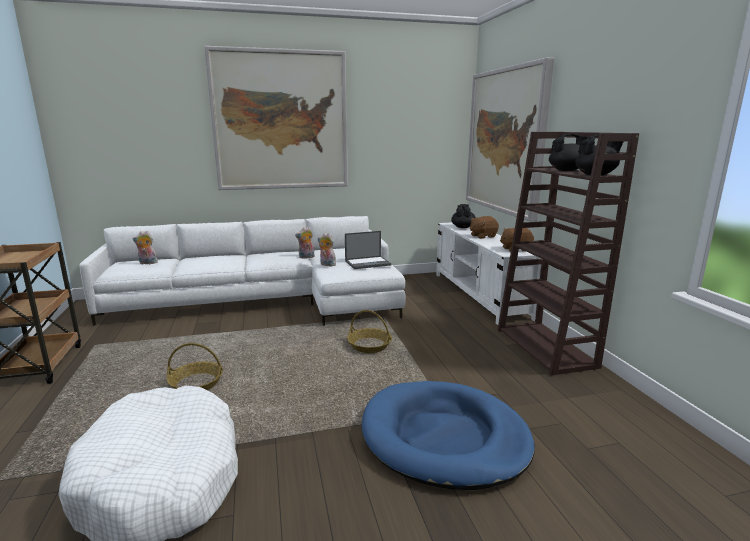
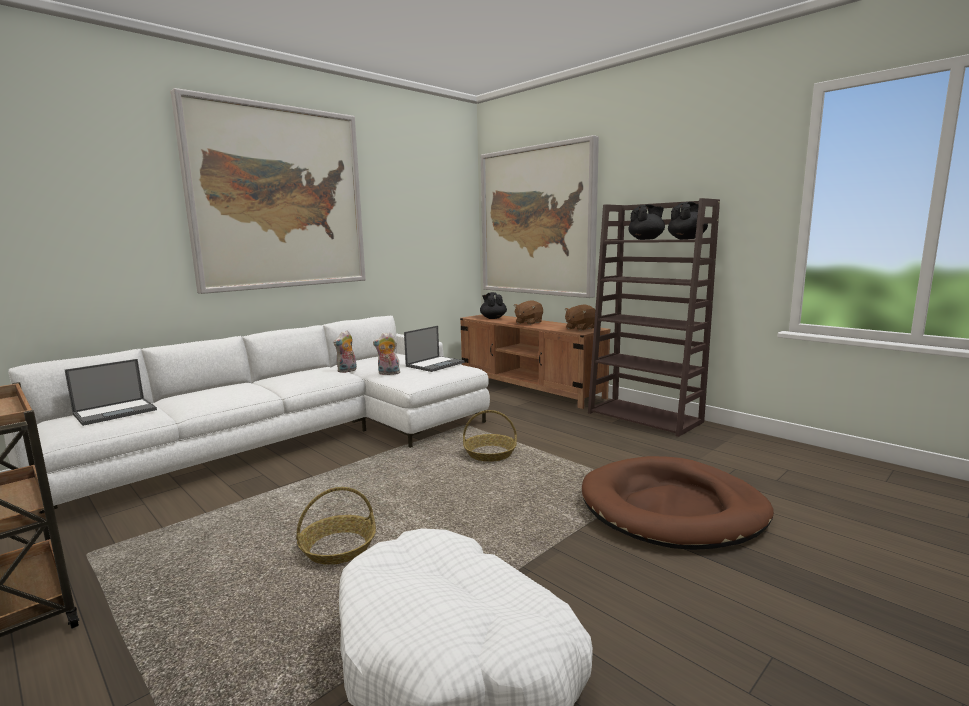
camera: 30 degrees left, 5 degrees down
(147, 263) = (116, 412): plush toy -> laptop
(444, 437) = (672, 508): blue dog bed -> brown dog bed
(479, 295) = (529, 387): white tv stand -> brown tv stand

